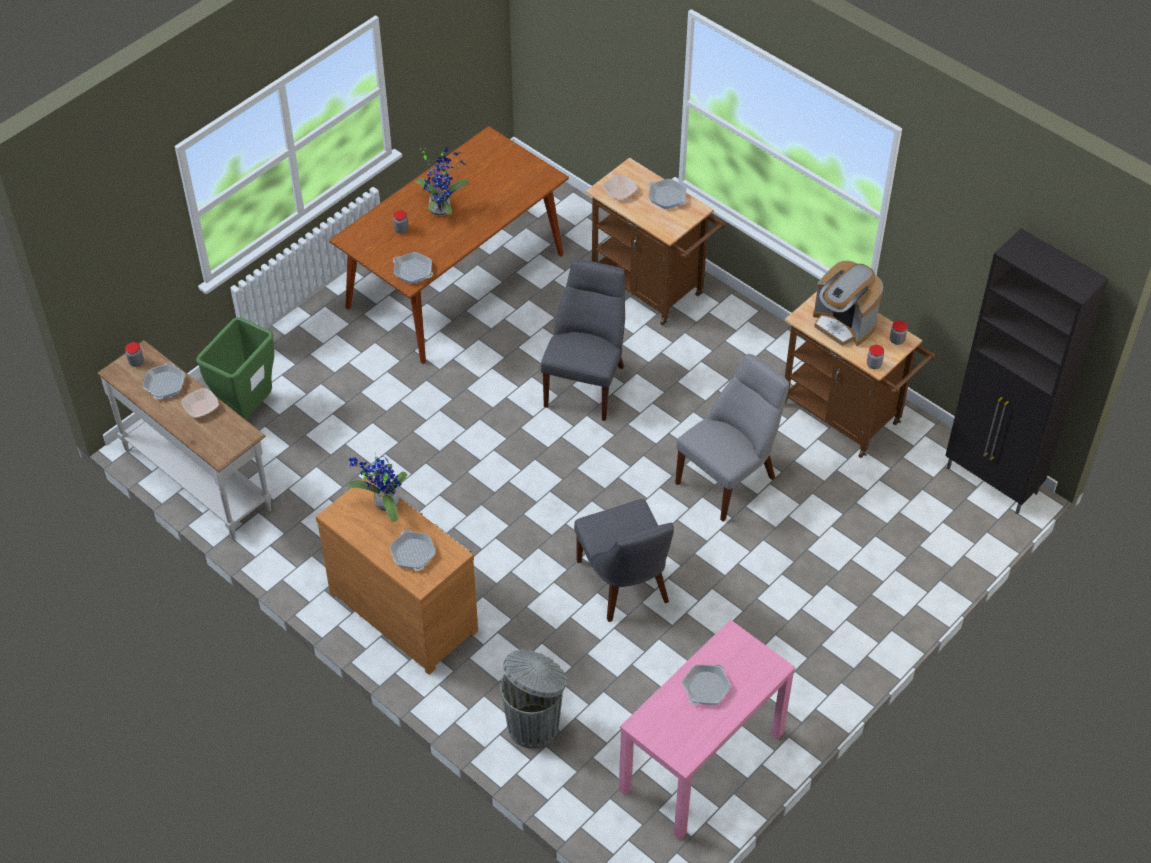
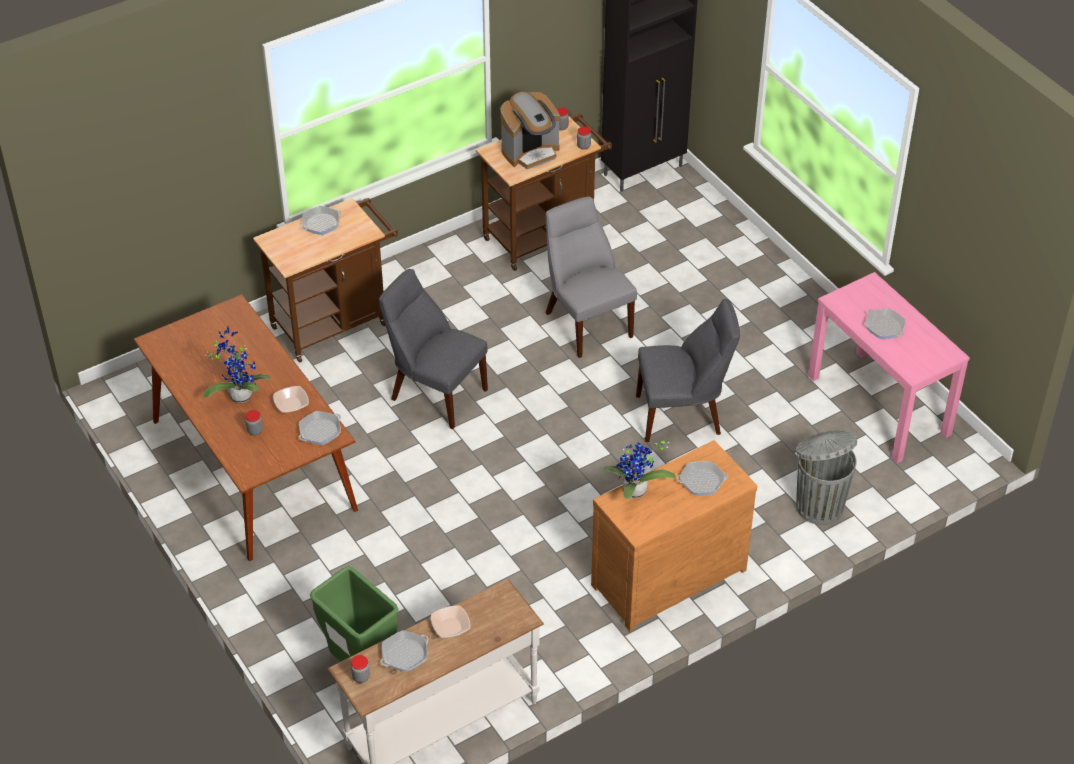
camera: 75 degrees left, 5 degrees down
(165, 384) = (405, 654): frying pan -> frying pan turned 120 degrees clockwise
(620, 191) = (297, 253): bowl -> bowl (291, 404)

